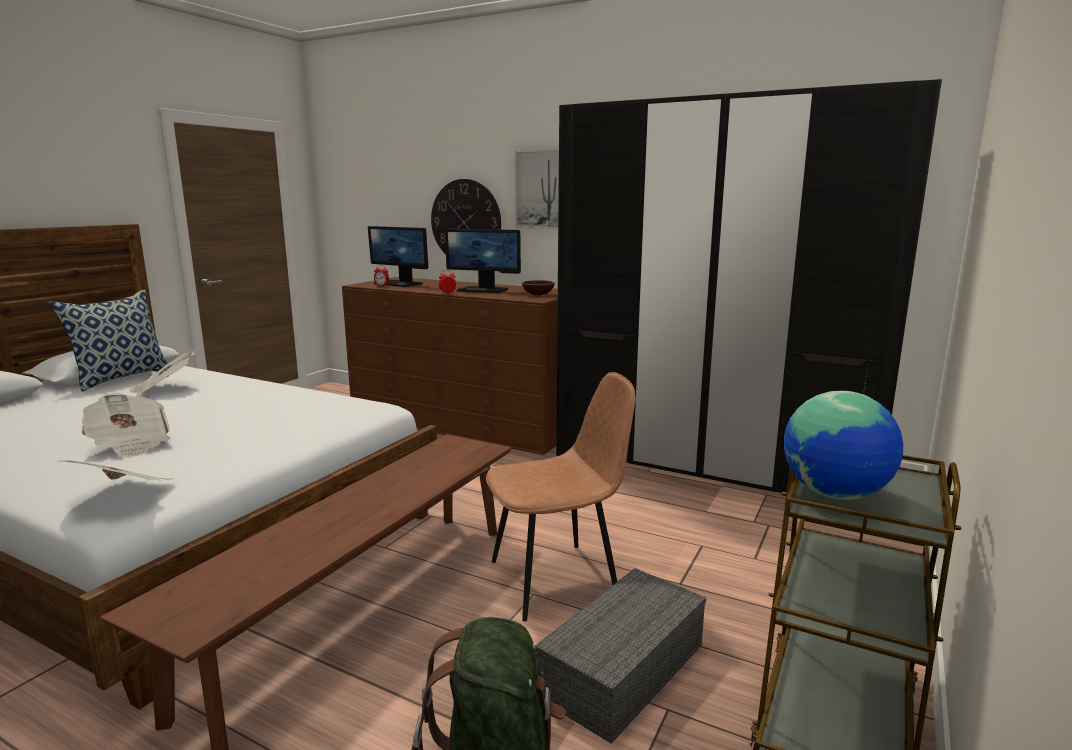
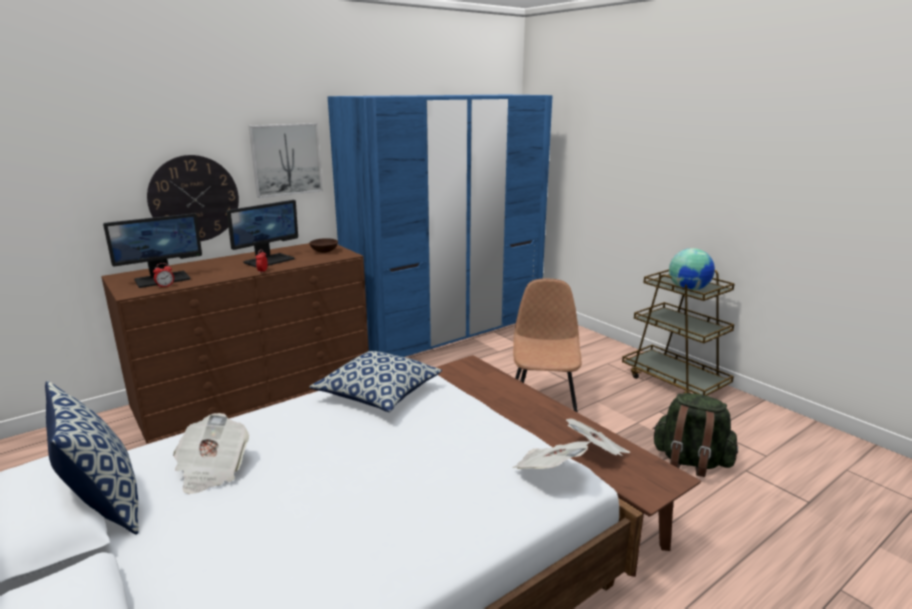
camera: 65 degrees left, 5 degrees up
(130, 444) = (427, 475): newspaper -> newspaper (596, 452)
(308, 405) = (378, 394): none -> pillow
(623, 672) = (631, 414): grey storage box -> none
(711, 468) = (448, 333): black wardrobe -> blue wardrobe

